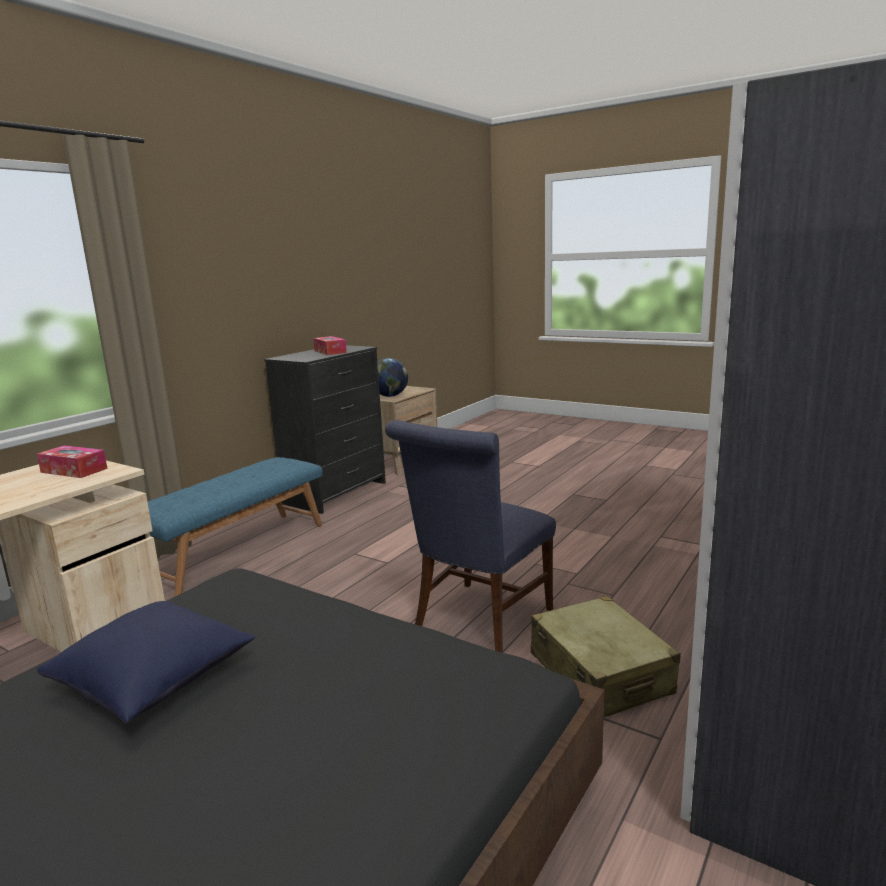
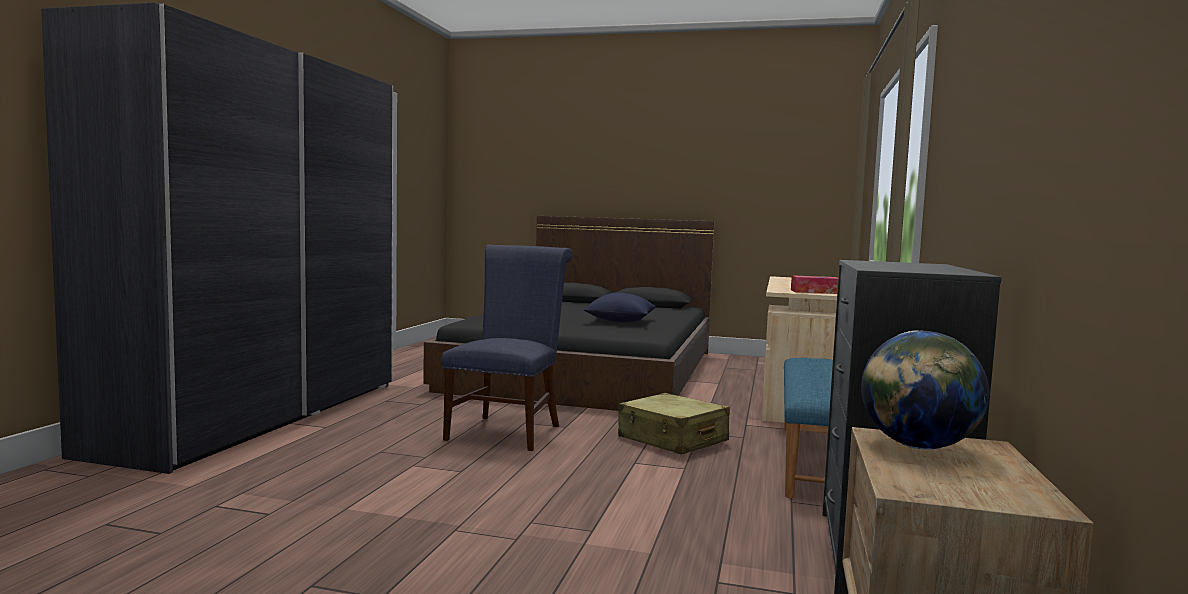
camera: 160 degrees right, 10 degrees down
(330, 351) = (899, 266): tissue box -> none
(600, 674) = (412, 415): beige suitcase -> beige suitcase (672, 439)

